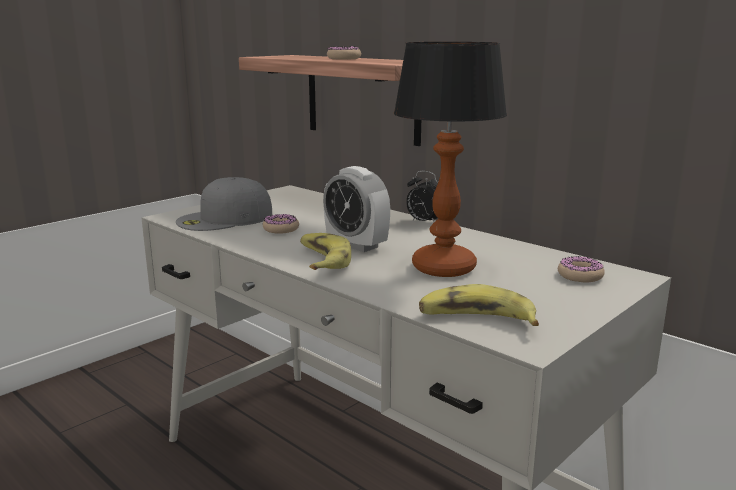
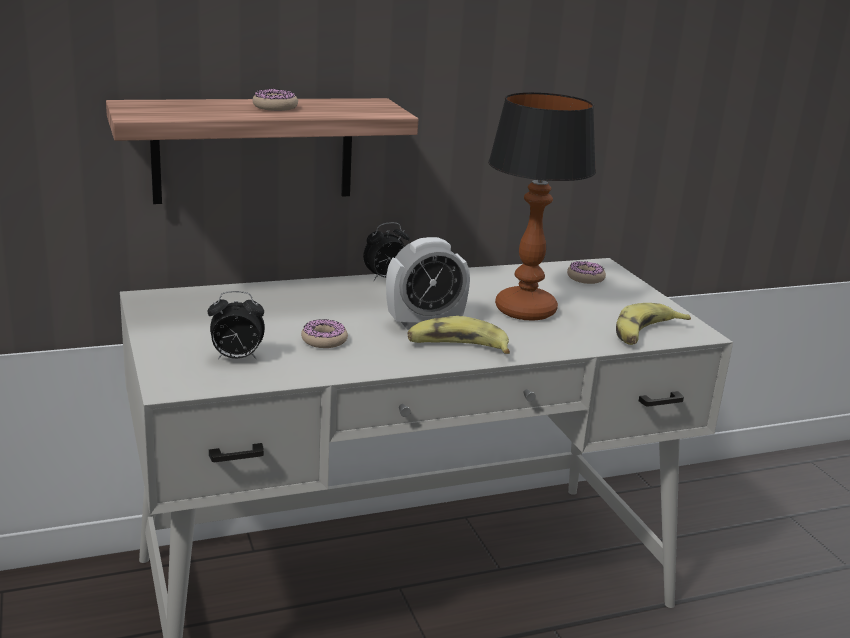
camera: 65 degrees left, 5 degrees up
(224, 219) = (236, 358): grey cap -> alarm clock

